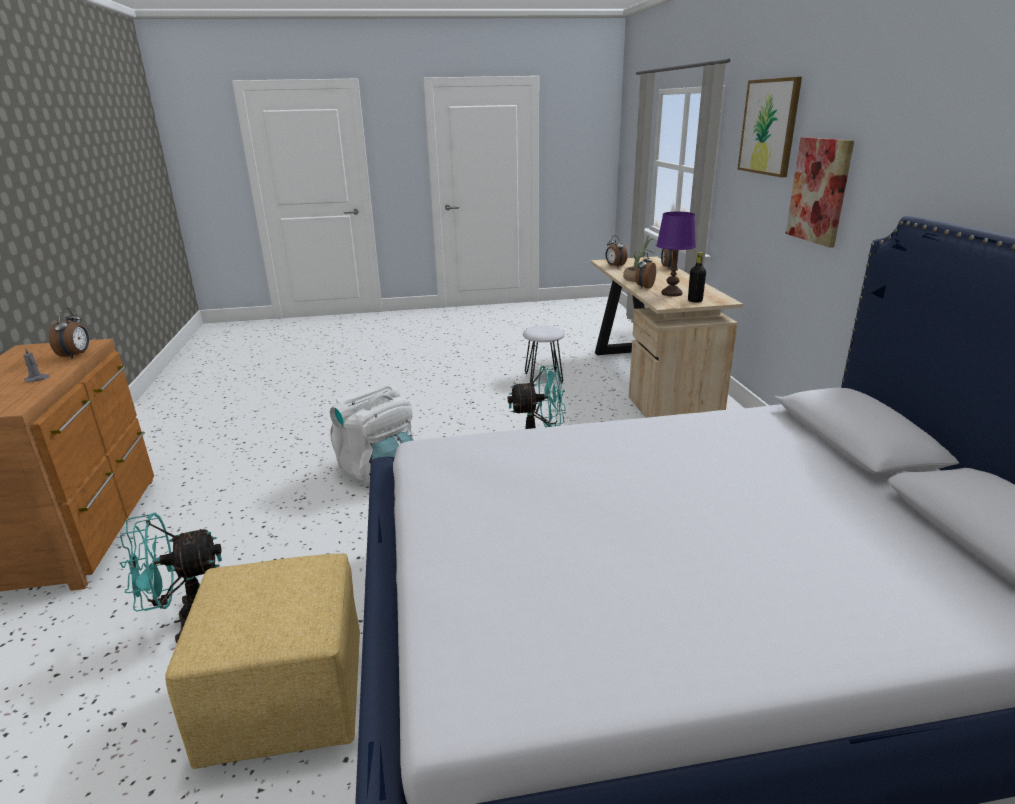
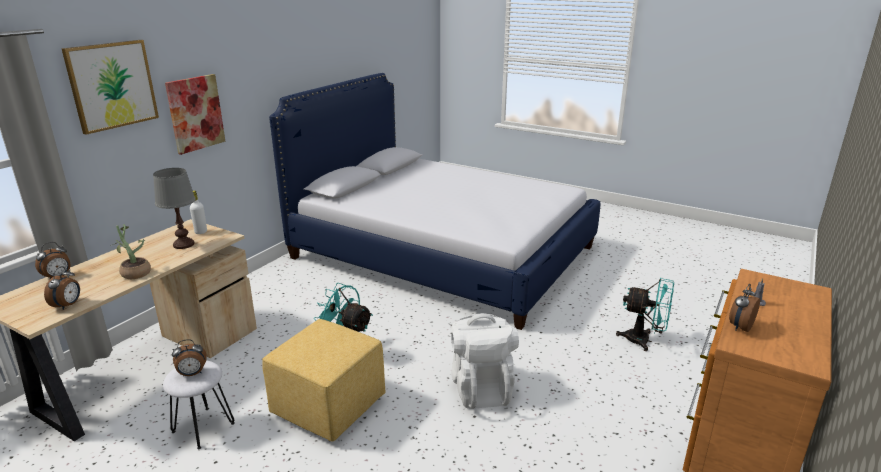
camera: 140 degrees left, 0 degrees up
(289, 700) = (601, 294): yellow ottoman -> yellow ottoman (328, 406)
(644, 287) = (170, 259): alarm clock -> alarm clock (192, 374)
(671, 293) = (183, 244): purple table lamp -> grey table lamp
(695, 301) = (201, 232): black bottle -> white bottle

